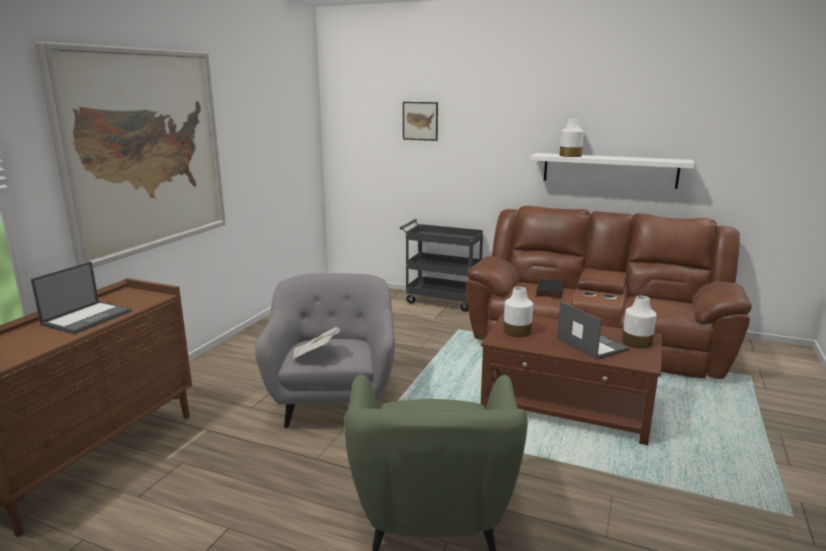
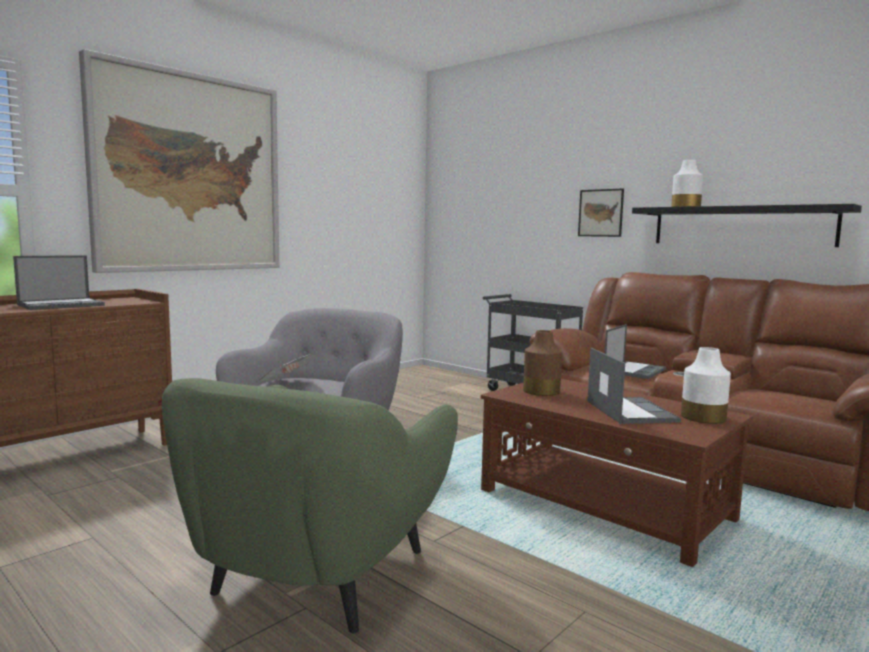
camera: 20 degrees right, 10 degrees down
(420, 121) = (519, 180): picture -> picture (600, 213)
(516, 331) = (541, 390): white vase -> brown vase
(548, 290) = (635, 370): black book -> laptop
(609, 170) = (741, 226): white shelf -> black shelf

